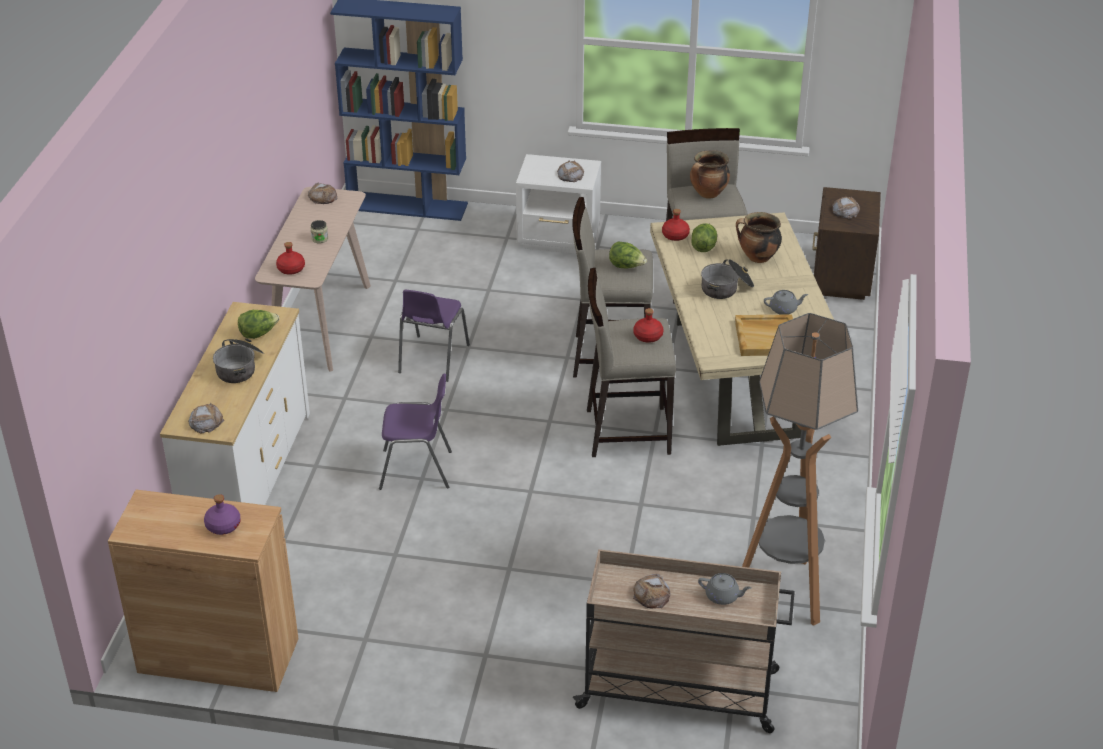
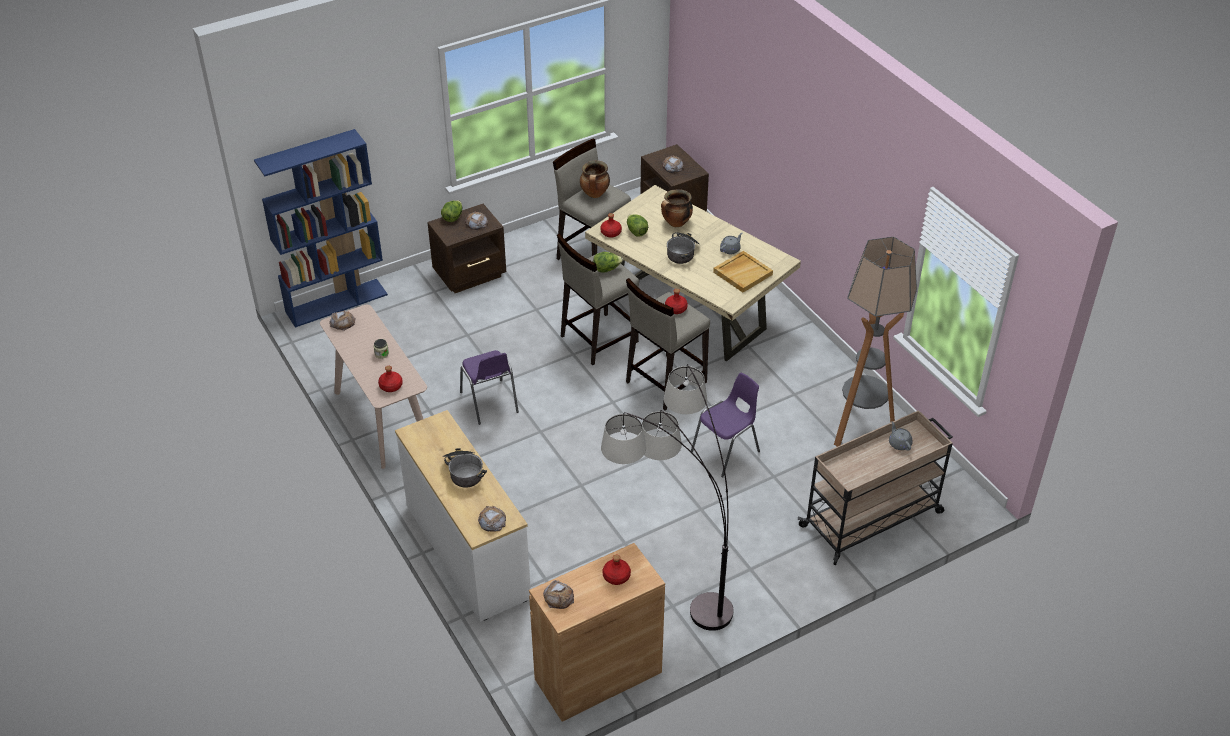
camera: 40 degrees left, 5 degrees up
(223, 525) = (616, 576): purple bottle -> red bottle
(258, 334) = (444, 442): lettuce -> lettuce (453, 217)
(388, 619) = (670, 584): none -> floor lamp
(416, 470) = (571, 482): purple chair -> purple chair (726, 452)
(559, 239) = (471, 275): white nightstand -> brown nightstand
(652, 595) = (864, 466): bread -> bread (559, 597)
(723, 596) = (899, 443): grey teapot -> grey teapot turned 90 degrees counterclockwise

